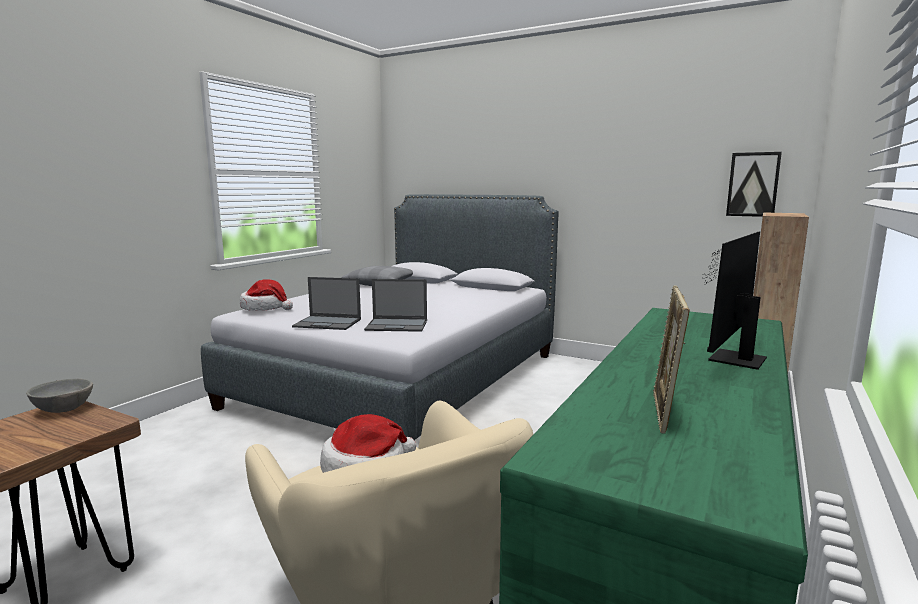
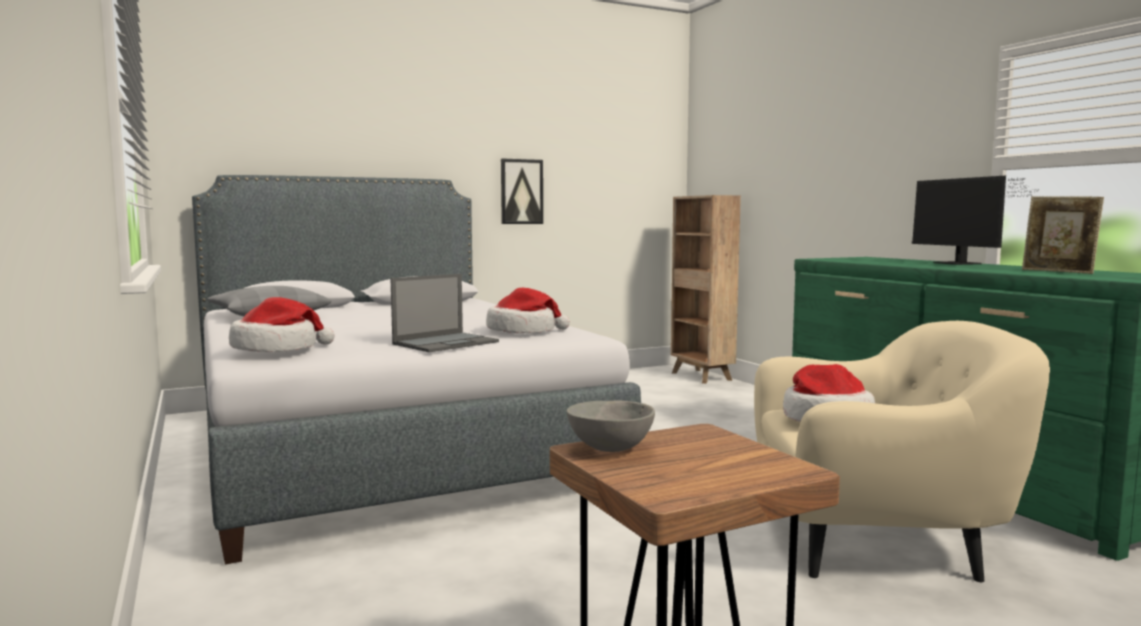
camera: 55 degrees left, 5 degrees down
(397, 325) = (523, 331): laptop -> hat
(753, 184) = (645, 172): picture -> picture (521, 191)

